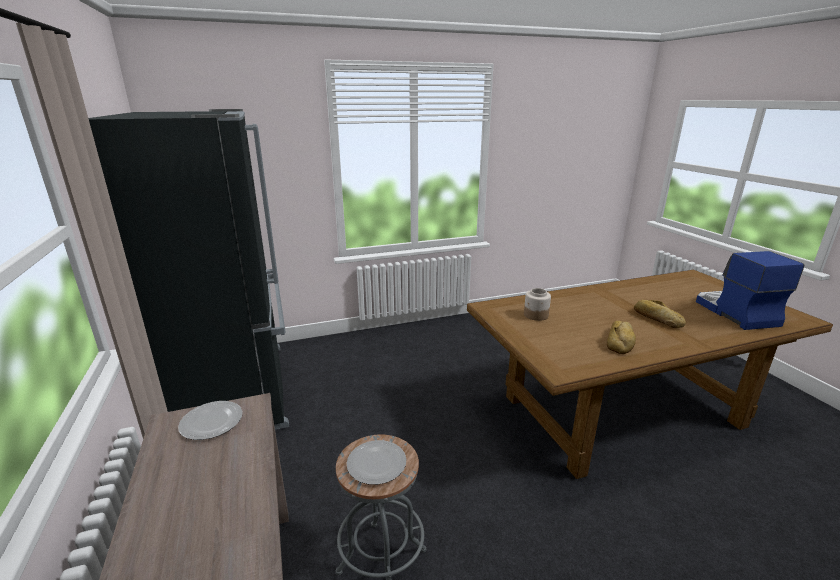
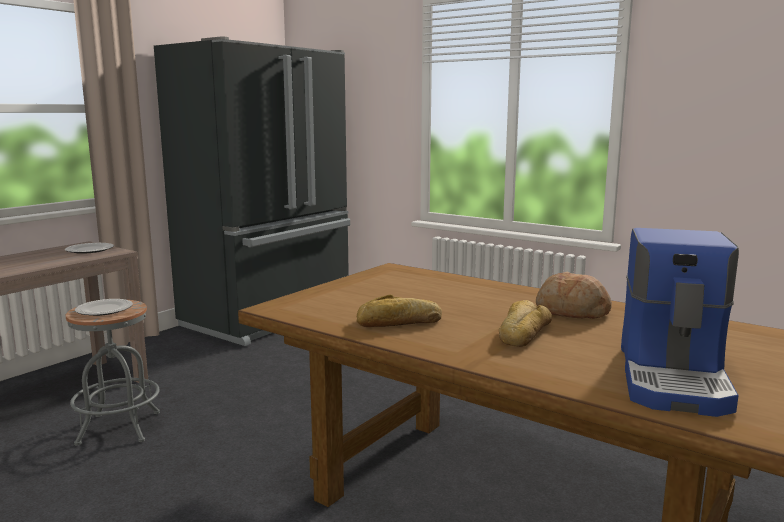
camera: 55 degrees right, 10 degrees down
(535, 315) = (407, 285): jar -> none
(623, 296) = (571, 311): none -> bread
(734, 313) = (674, 378): coffee machine -> coffee machine turned 150 degrees clockwise

